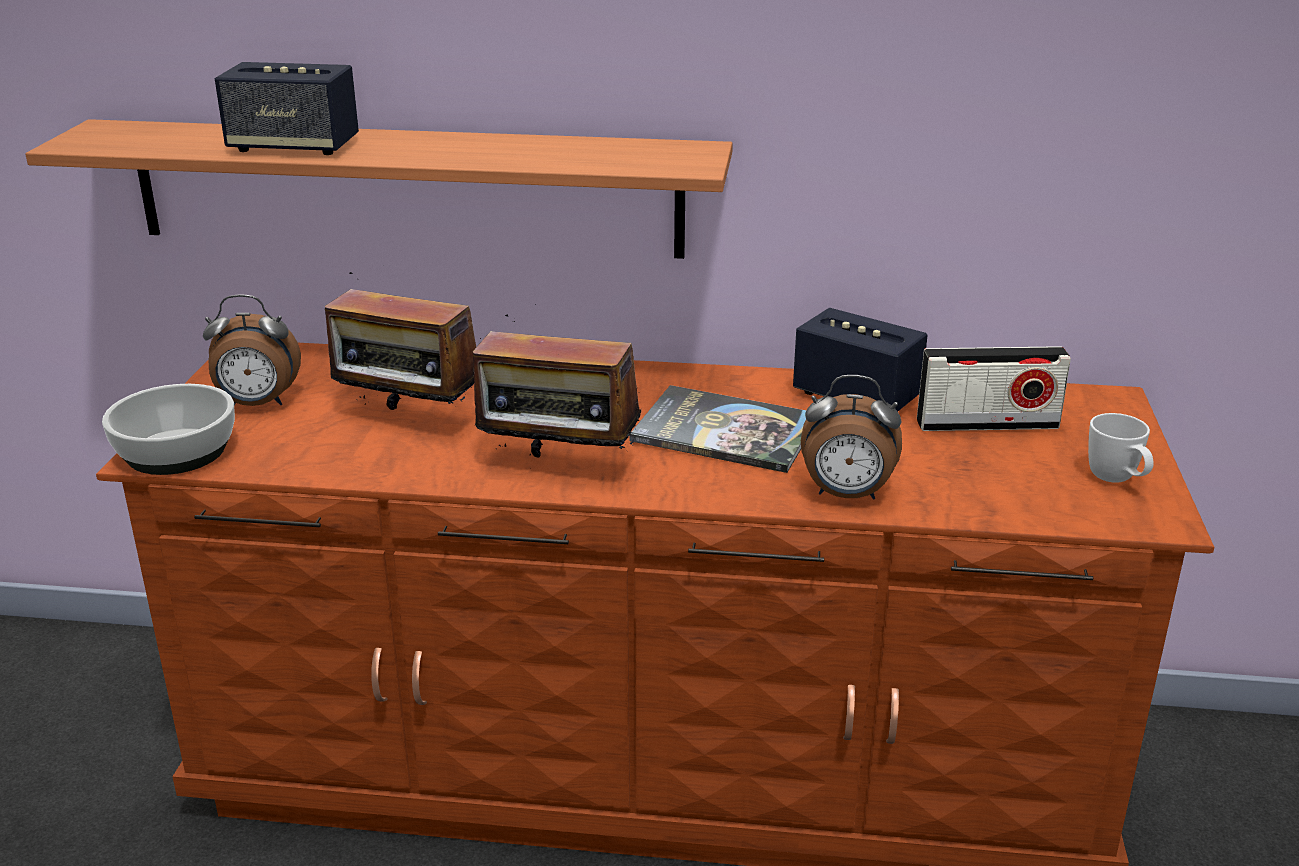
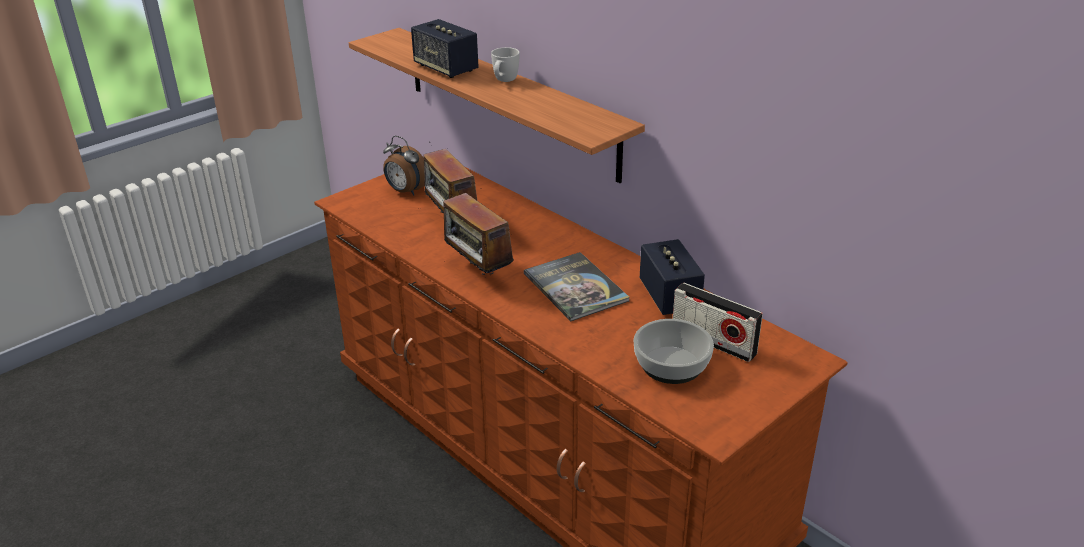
camera: 40 degrees right, 5 degrees up
(178, 451) = (351, 203): bowl -> bowl (672, 365)
(846, 495) = (580, 345): alarm clock -> none
(1117, 481) = (730, 404): white mug -> white mug (504, 81)

